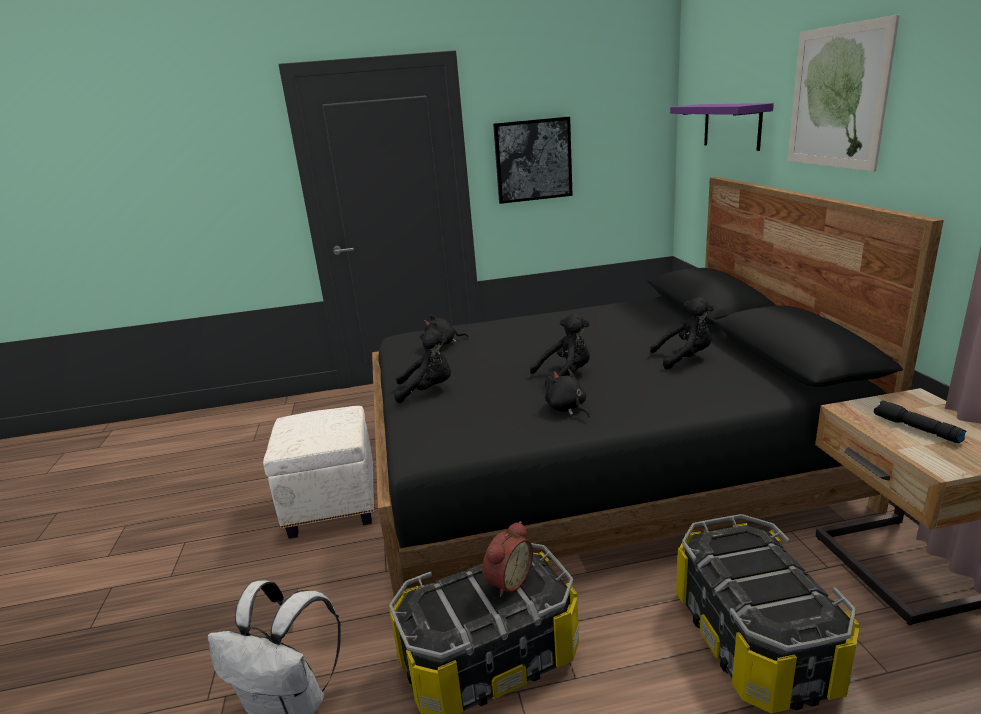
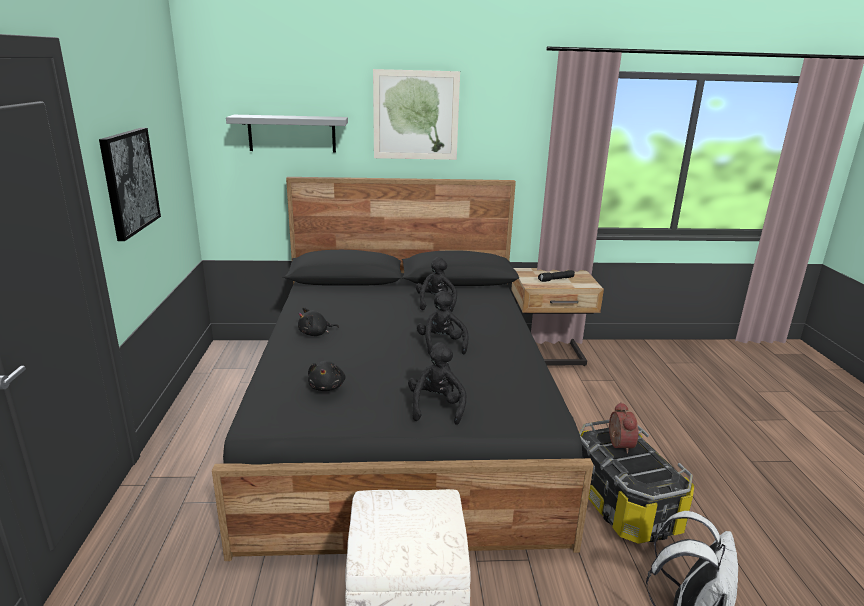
camera: 85 degrees left, 0 degrees up
(507, 581) = (618, 444): alarm clock -> alarm clock turned 45 degrees clockwise
(567, 408) = (502, 351): black plush toy -> black plush toy (315, 333)
(732, 125) = (292, 133): purple shelf -> grey shelf
(755, 641) = (598, 405): storage box -> none

